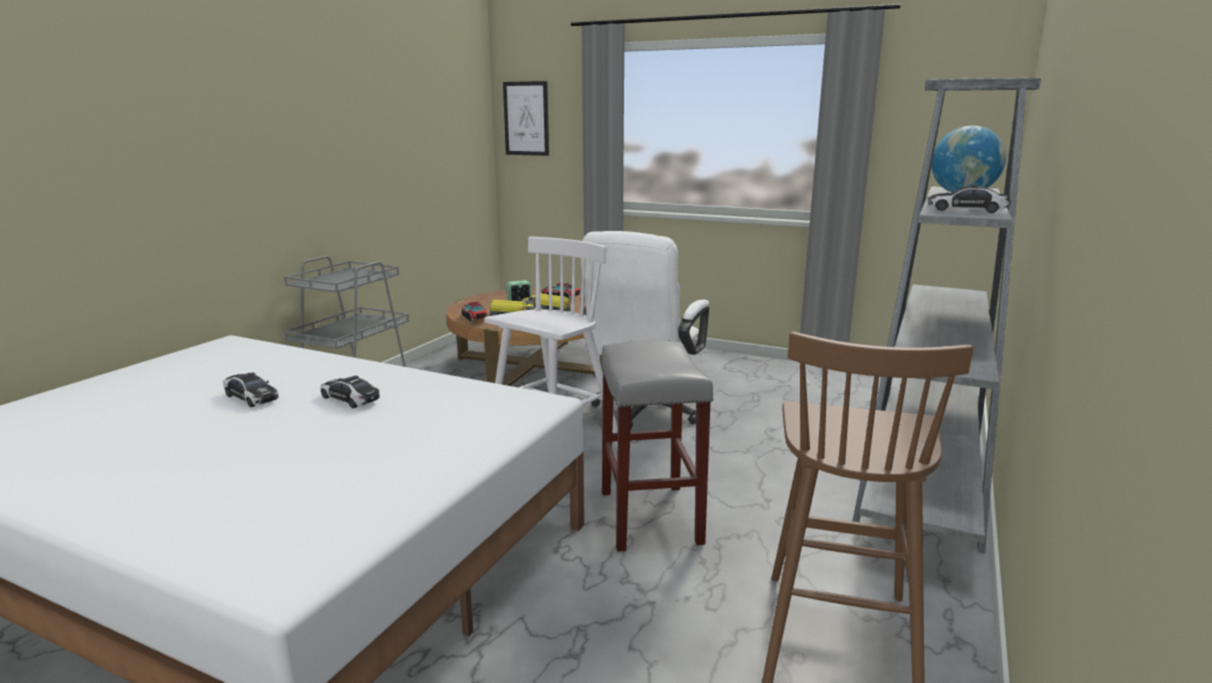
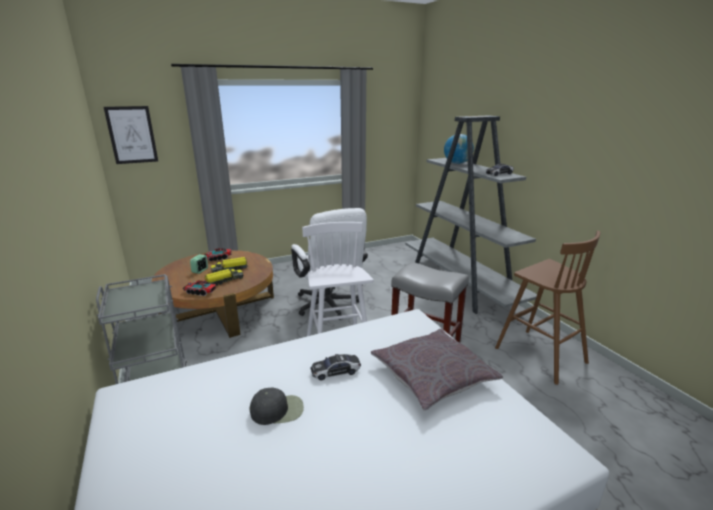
camera: 50 degrees left, 5 degrees up
(251, 397) = (278, 410): toy car -> black cap
(401, 449) = (432, 375): none -> grey pillow

